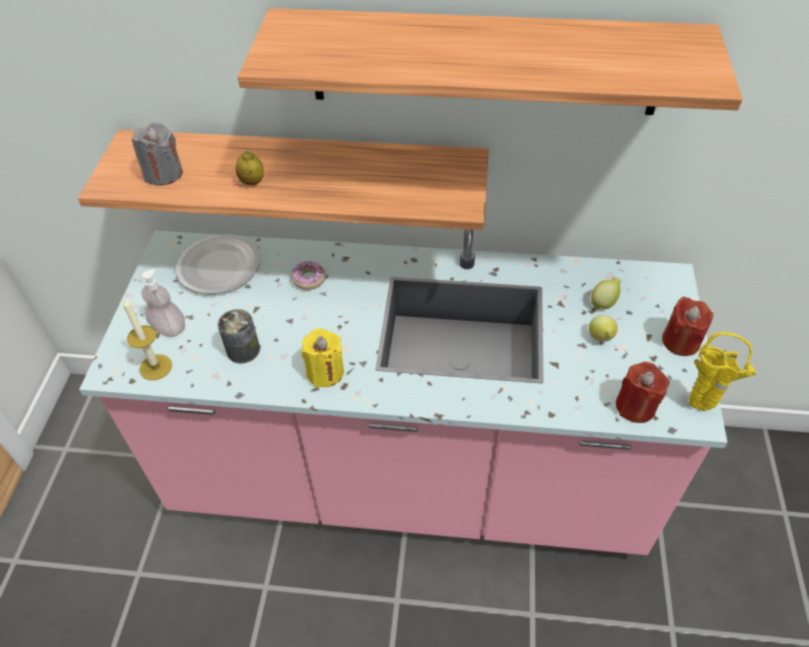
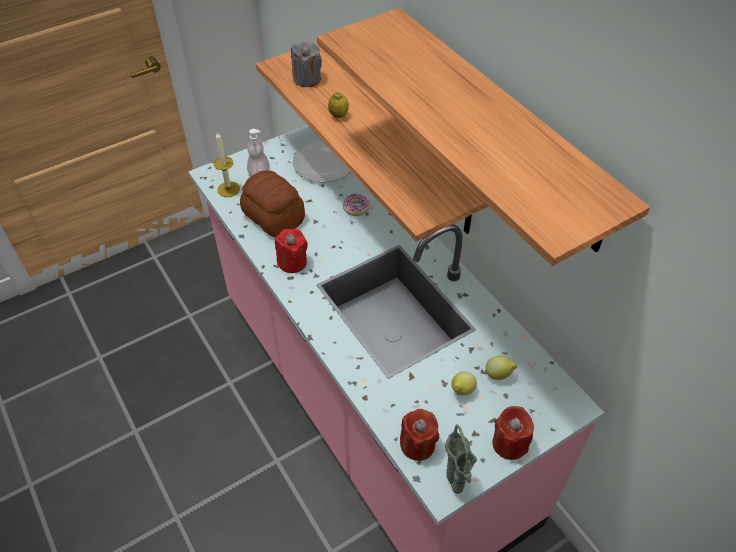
camera: 50 degrees right, 0 degrees up
(243, 350) = (274, 216): can -> bread
(325, 372) = (292, 262): yellow candle -> red candle
(702, 408) = (455, 489): yellow vase -> green vase

